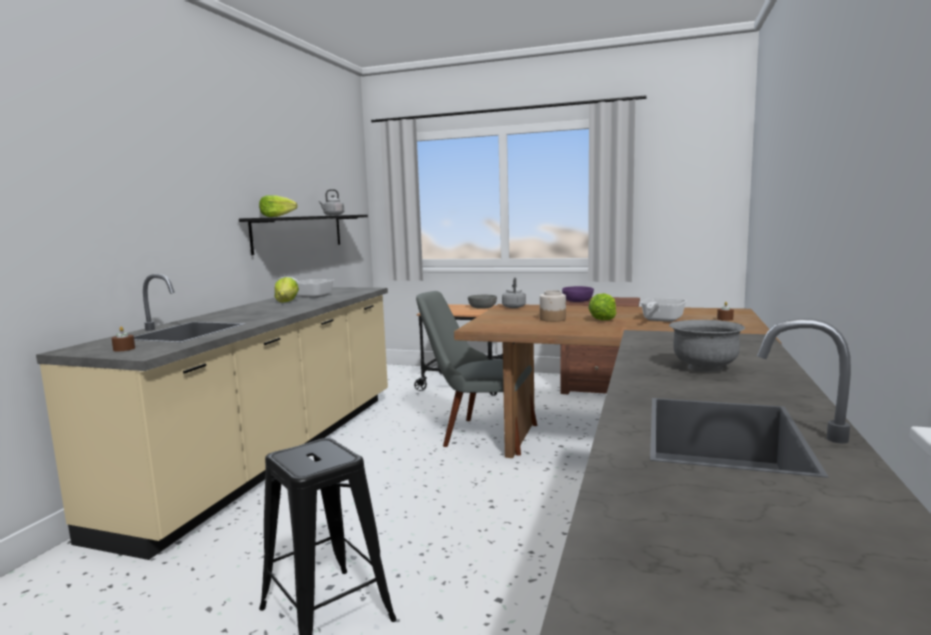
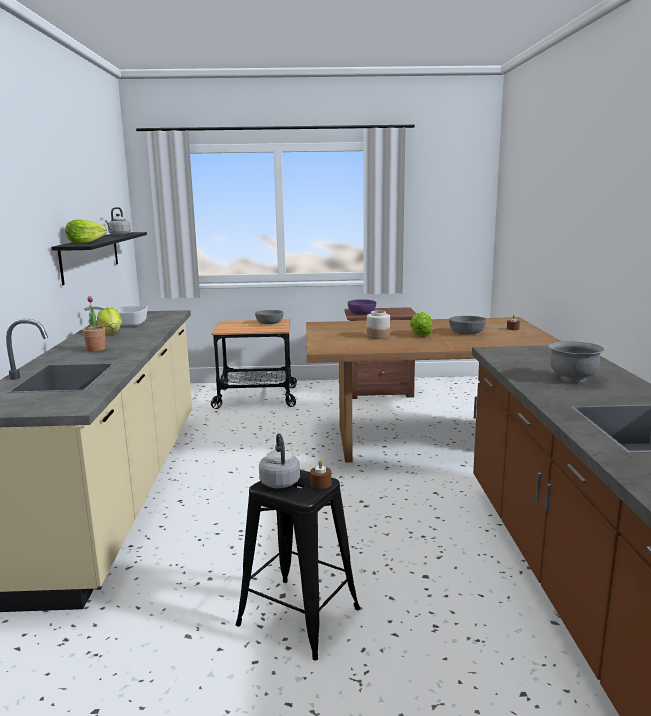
camera: 20 degrees left, 5 degrees up
(124, 349) = (35, 403): brown candle -> brown candle (320, 484)
(251, 312) = (96, 349): none -> potted plant
(478, 434) = (305, 445): grey chair -> none
(514, 307) = (326, 324): grey kettle -> grey kettle (279, 481)
(660, 320) = (466, 332): frying pan -> grey bowl

